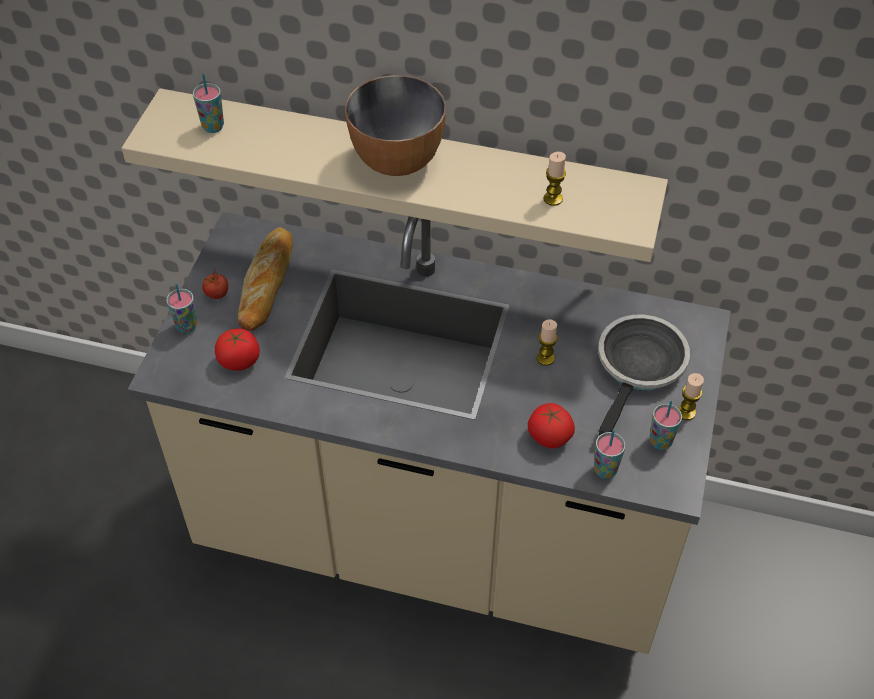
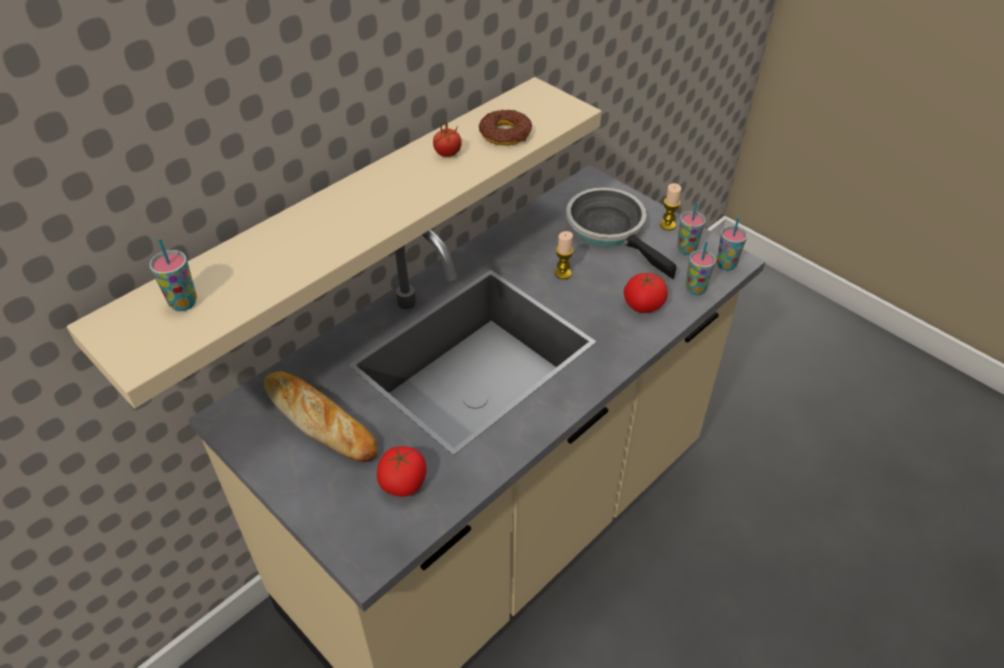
camera: 60 degrees left, 5 degrees down
(187, 326) = (320, 511): cup -> cup (726, 265)
(217, 294) = (298, 468): tomato -> tomato (447, 154)
(396, 161) = (372, 198): bowl -> none
(553, 199) = (505, 134): candle -> donut

